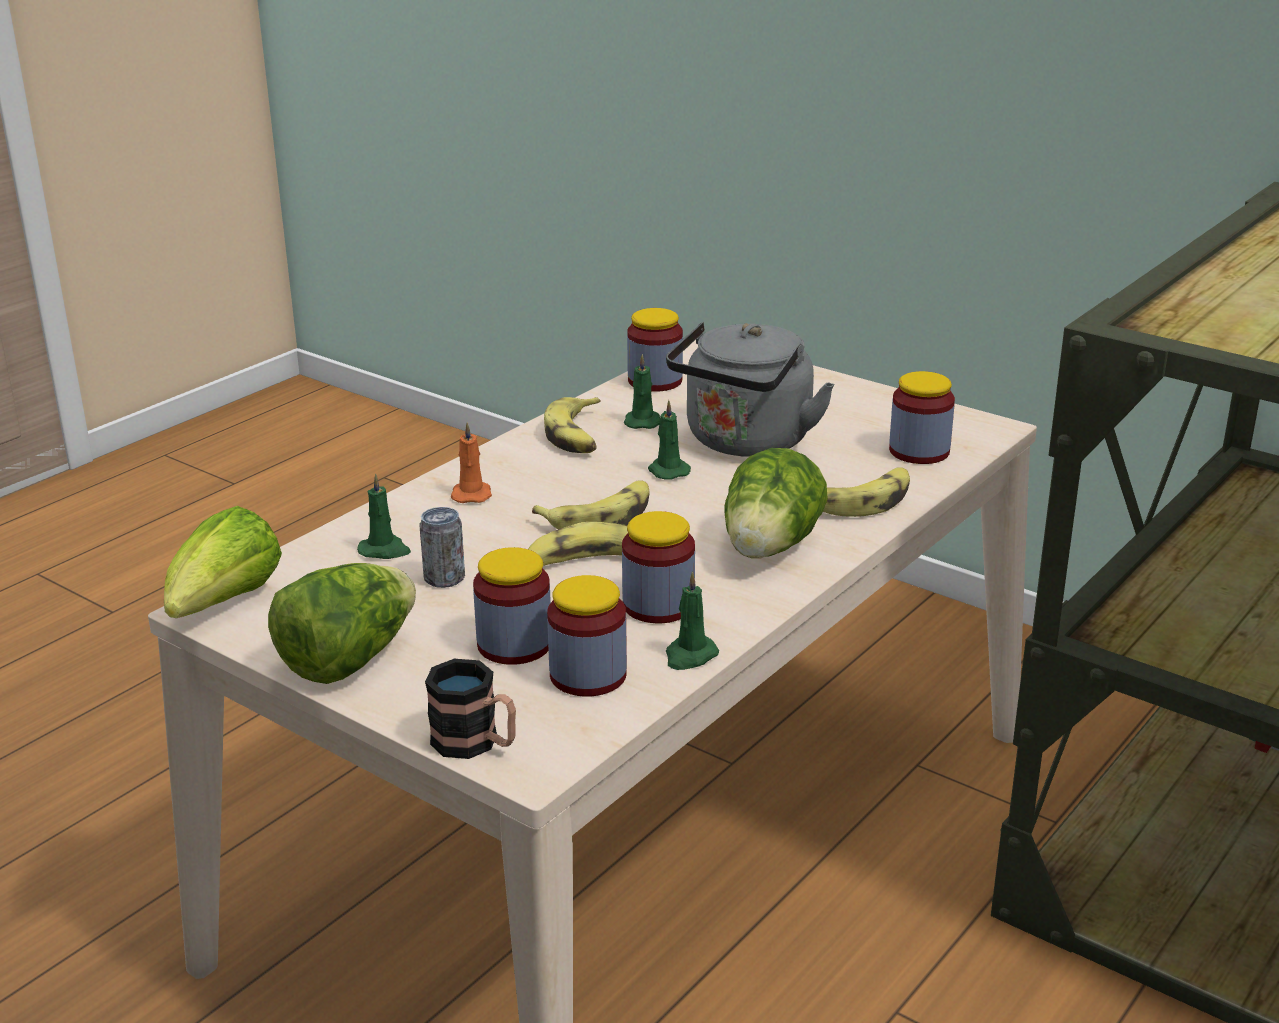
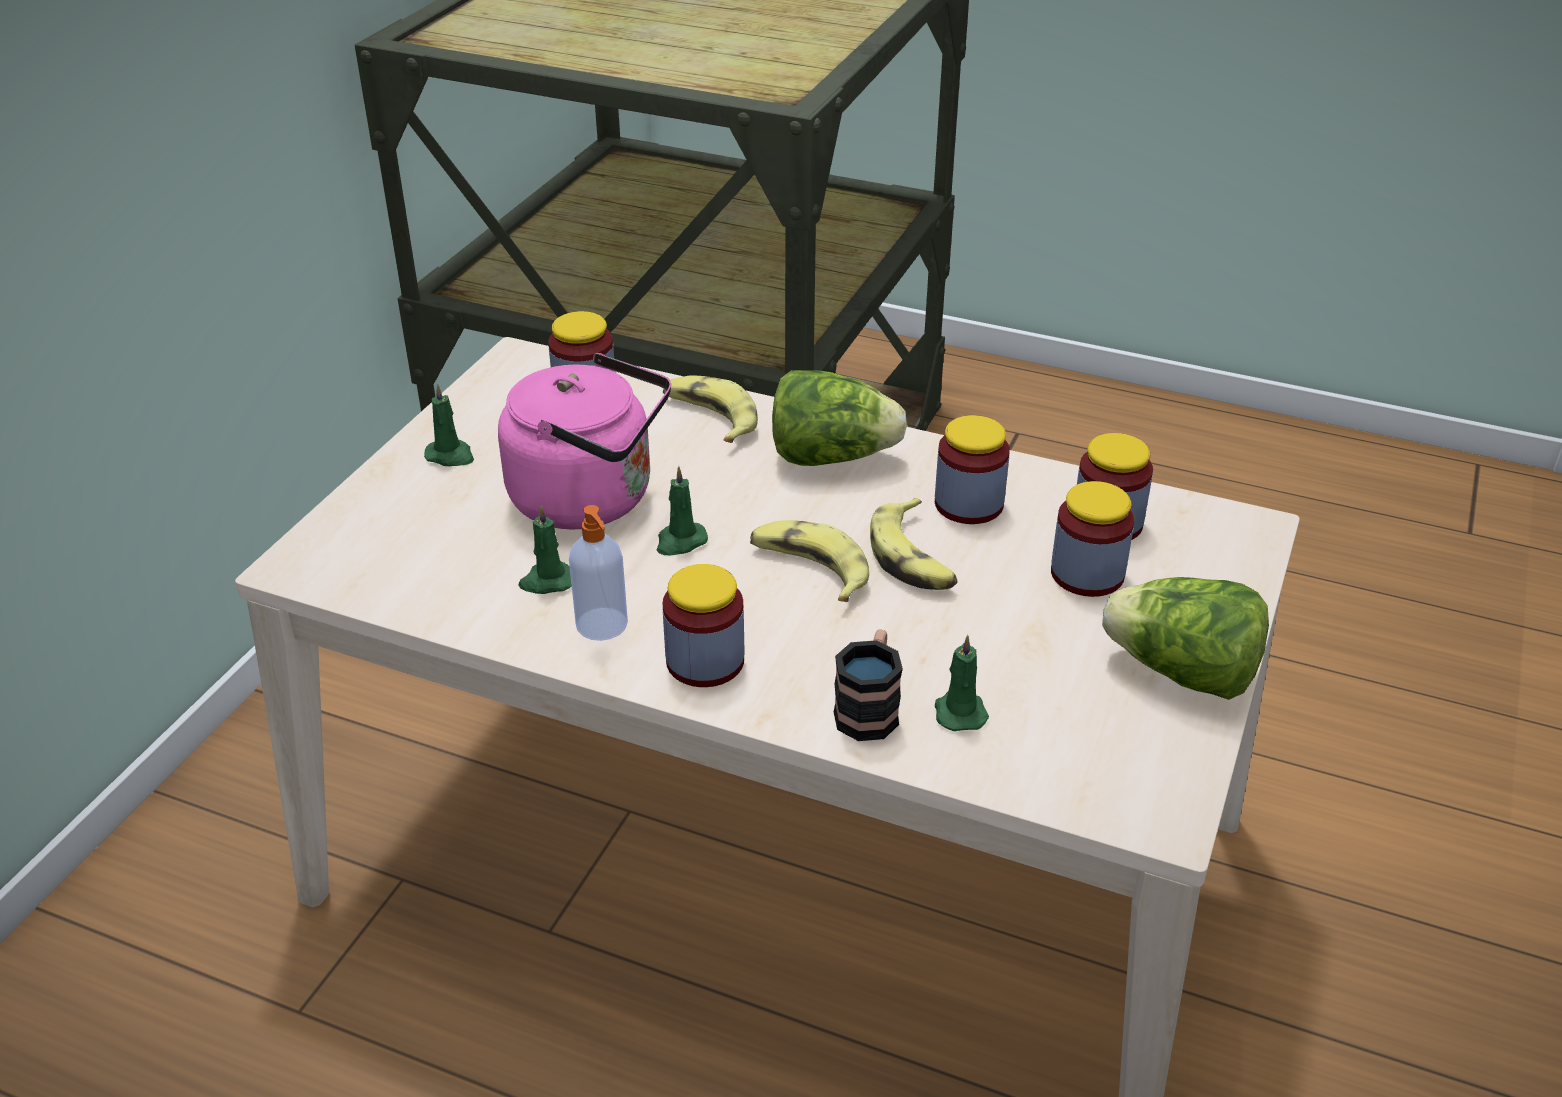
camera: 105 degrees left, 10 degrees up
(224, 605) = (1146, 806): lettuce -> none
(444, 578) = (994, 649): can -> none
(471, 494) = (792, 677): orange candle -> none
(476, 743) = (1246, 562): mug -> mug (869, 708)
(577, 436) = (602, 626): banana -> soap dispenser
(655, 381) = (412, 592): jar -> jar (705, 661)
(690, 656) = (1042, 475): green candle -> green candle (450, 456)
(745, 443) = (591, 499): grey kettle -> pink kettle

